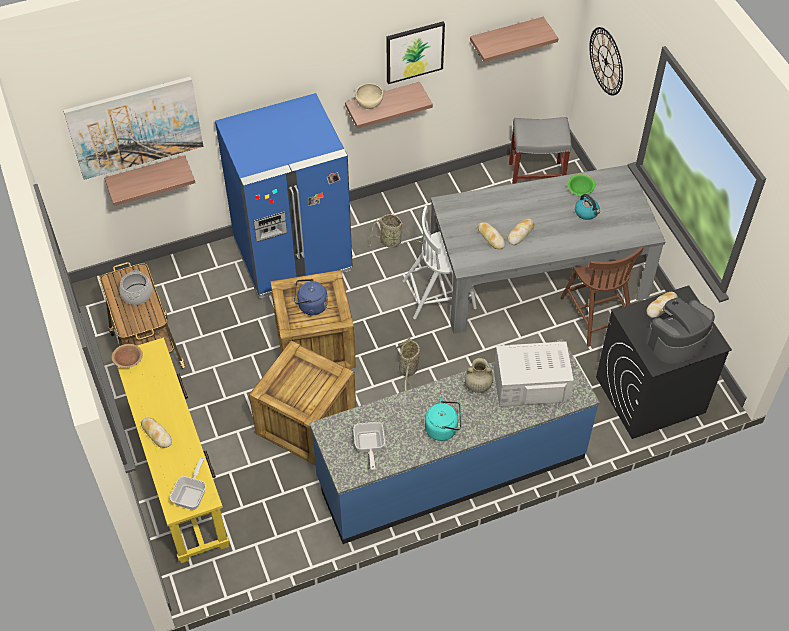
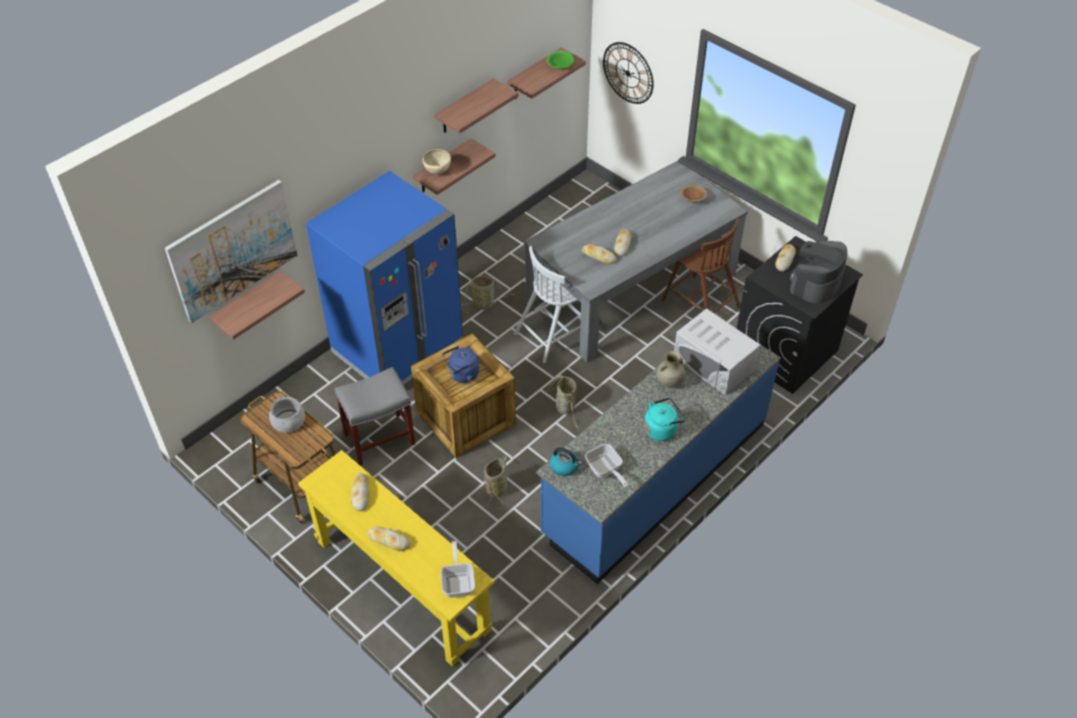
camera: 25 degrees left, 5 degrees down
(128, 360) = (318, 484): brown bowl -> brown bowl (693, 199)
(156, 383) = (360, 494): none -> bread
(305, 421) = (497, 488): crate -> basket
(414, 51) = (465, 107): picture -> shelf
(530, 384) = (714, 364): white microwave -> white microwave turned 105 degrees counterclockwise
(537, 175) = (580, 207): grey stool -> grey stool (380, 438)
(580, 189) = (650, 192): green bowl -> green bowl (560, 66)
(586, 212) = (668, 209): kettle -> kettle (565, 466)

